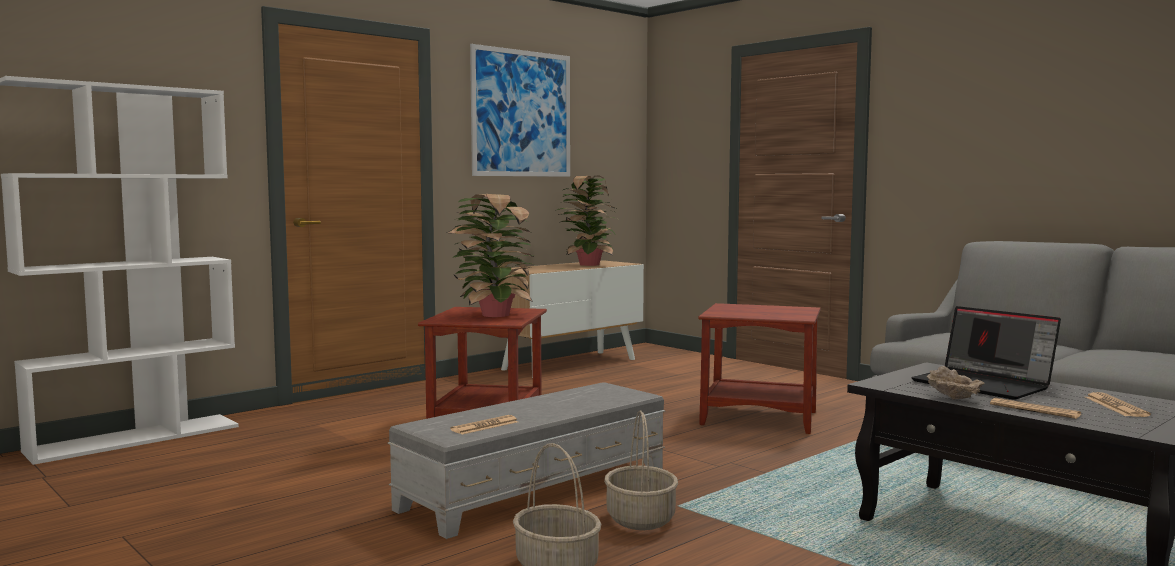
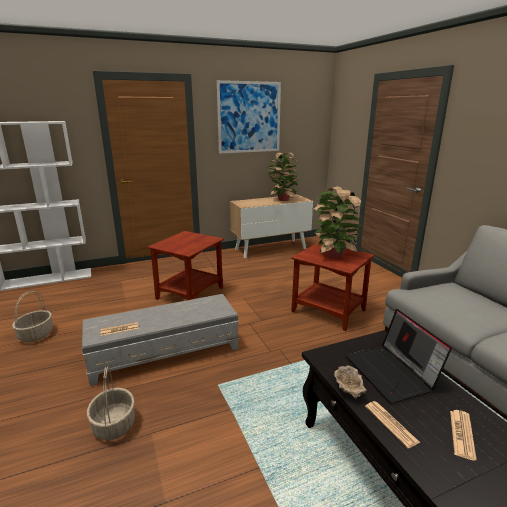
camera: 20 degrees right, 15 degrees up
(492, 315) = (189, 242): potted plant -> potted plant (334, 254)
(640, 519) = (189, 391): basket -> basket (36, 334)

